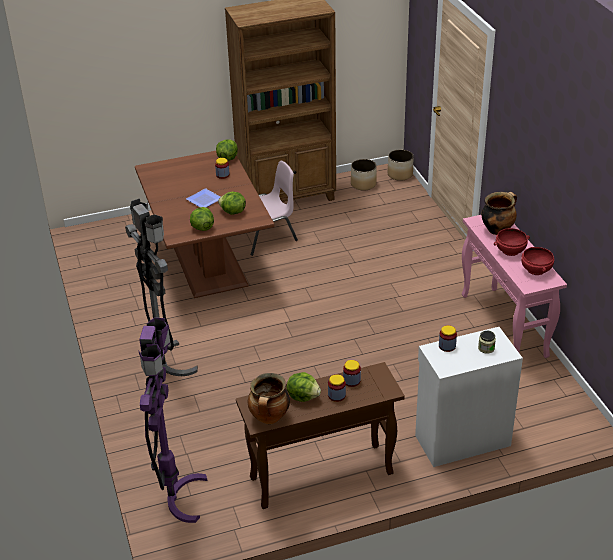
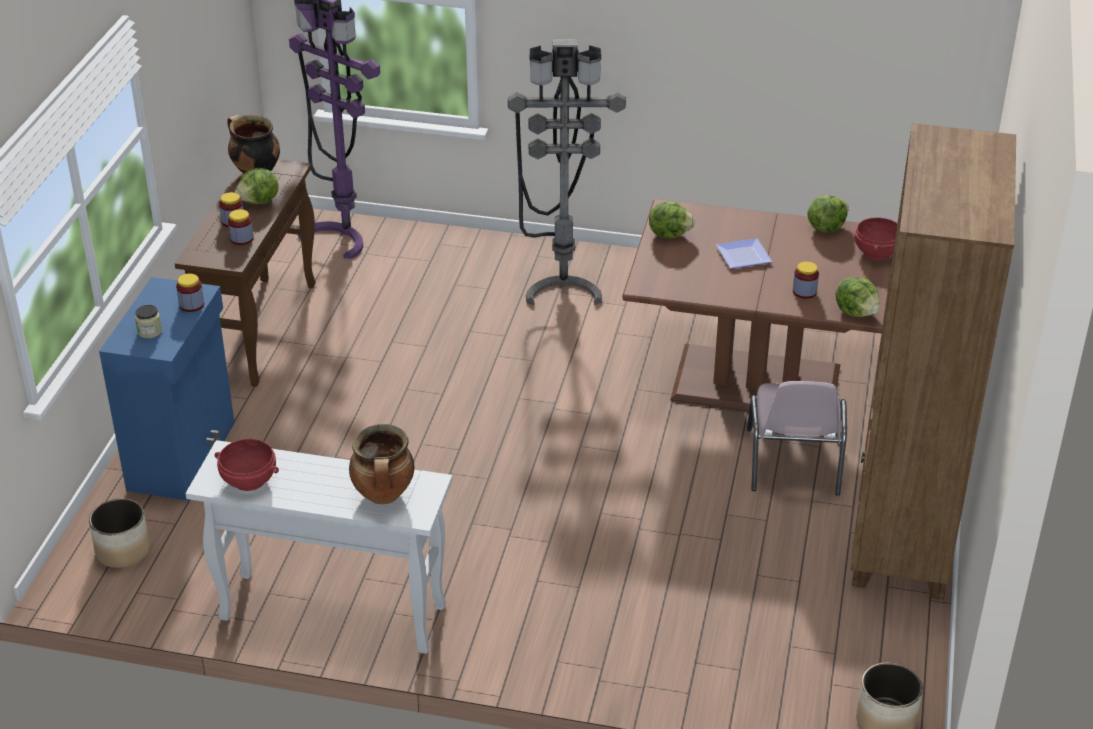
camera: 120 degrees right, 0 degrees up
(232, 212) = (686, 269): lettuce -> lettuce (826, 227)
(363, 184) = (882, 649): planter -> planter (123, 551)
(461, 439) = (184, 455): white cabinet -> blue cabinet
(504, 326) = (331, 613): pink console table -> white console table
(510, 250) = (320, 480): red bowl -> red bowl (877, 252)

